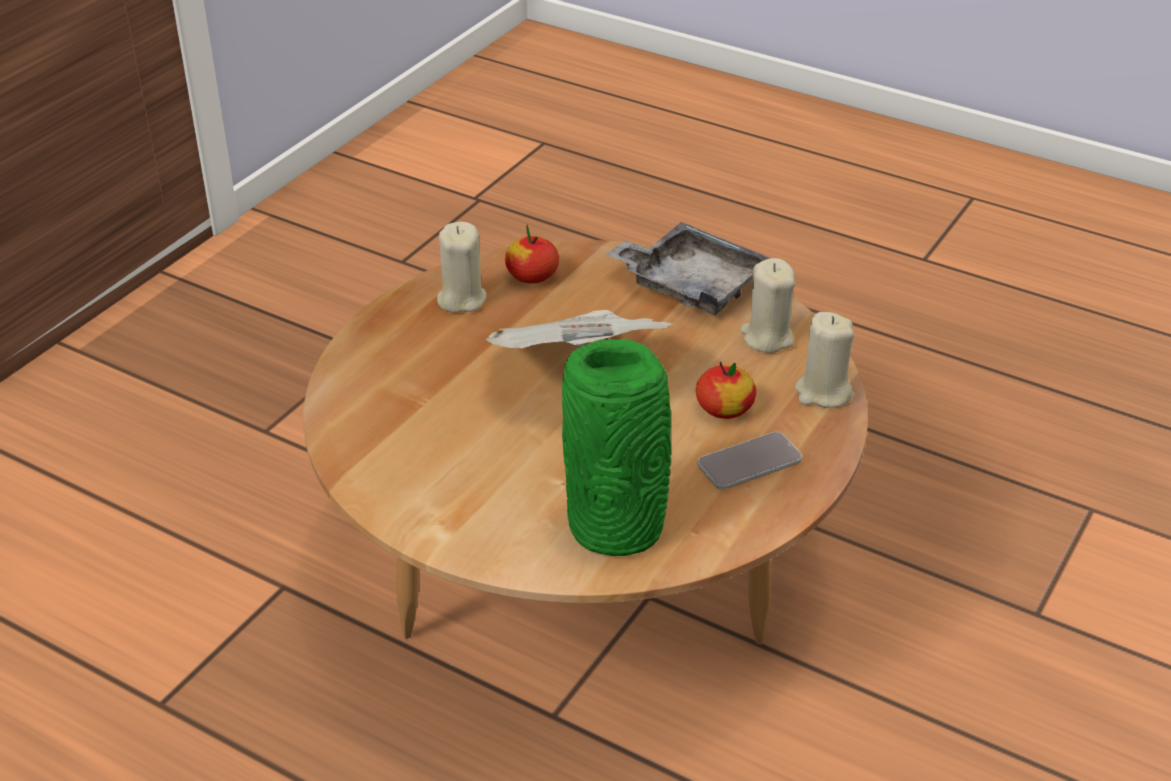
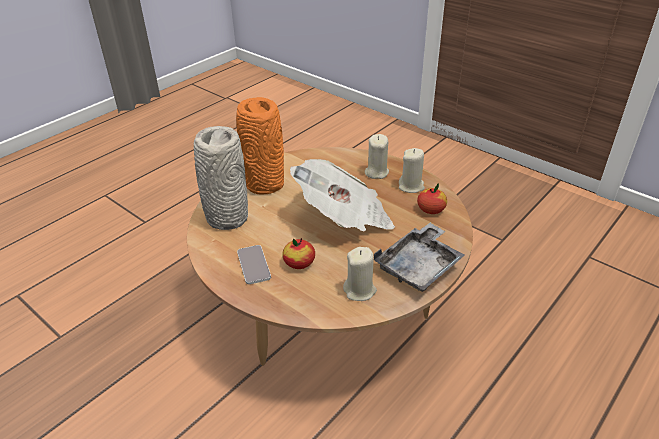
camera: 100 degrees right, 0 degrees up
(483, 493) = (264, 185): none -> orange vase
(619, 528) = (226, 218): green vase -> grey vase
(823, 392) = (302, 305): beige candle -> beige candle (376, 172)

